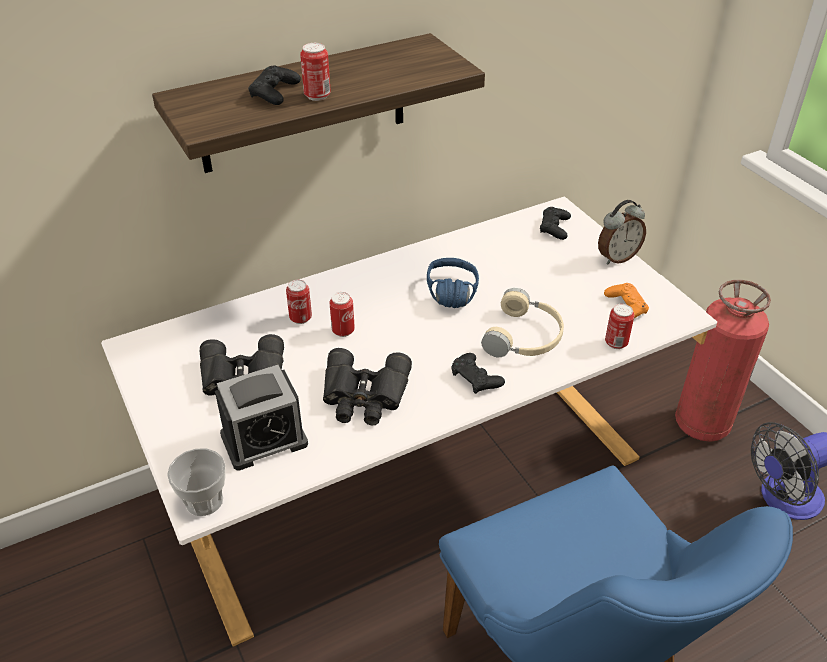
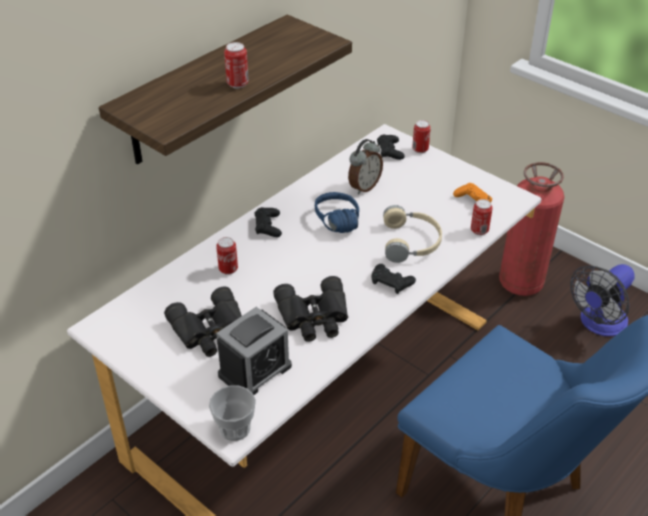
camera: 20 degrees left, 0 degrees up
(274, 92) = (201, 87): black game controller -> black game controller (268, 226)
(343, 331) = (269, 271): can -> can (420, 149)
(617, 257) = (448, 165): alarm clock -> alarm clock (364, 187)

